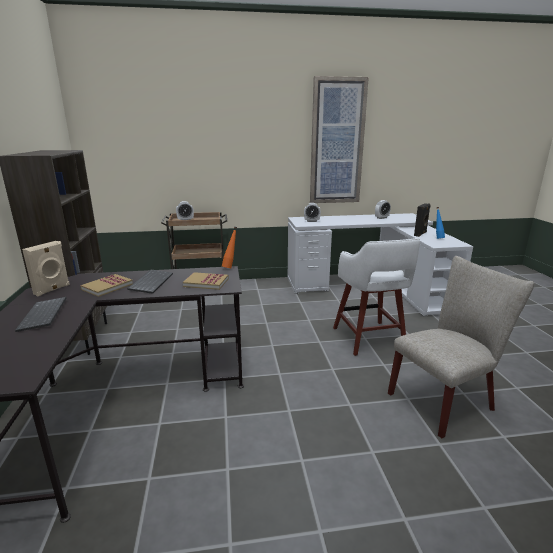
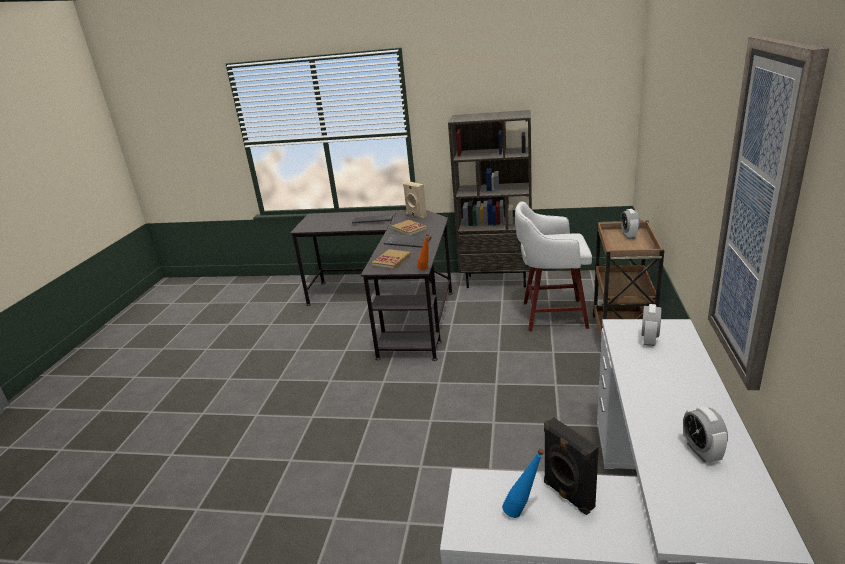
camera: 110 degrees right, 5 degrees up
(369, 339) = (416, 470): white stool -> white stool (551, 315)
(445, 400) = (266, 490): beige chair -> none

